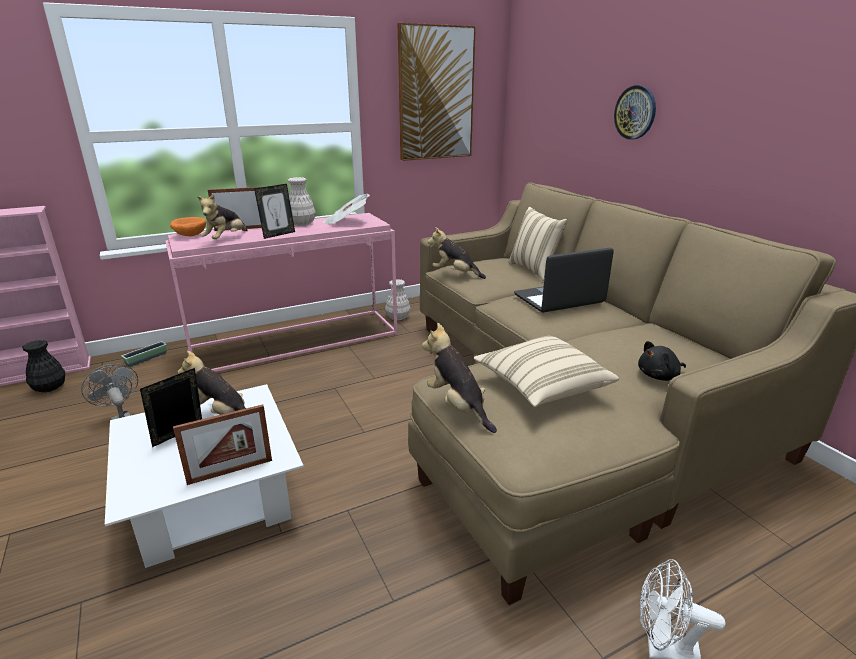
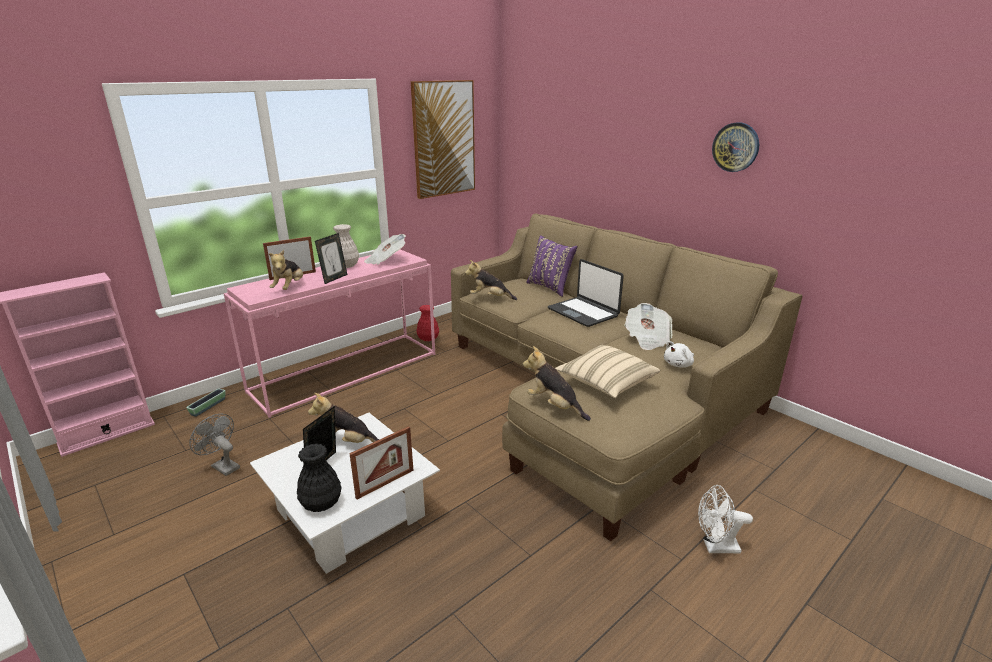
camera: 15 degrees left, 0 degrees up
(50, 387) = (125, 447): black vase -> black vase (321, 503)
(189, 235) = (250, 287): orange bowl -> none
(398, 317) = (428, 338): white vase -> red vase
(534, 269) = (550, 287): beige pillow -> purple pillow
(559, 299) = (583, 312): laptop -> laptop turned 90 degrees counterclockwise
(627, 338) = (647, 339): none -> newspaper
(635, 112) = (620, 159): wall clock -> wall clock (735, 147)
(659, 376) = (678, 364): black plush toy -> white plush toy

